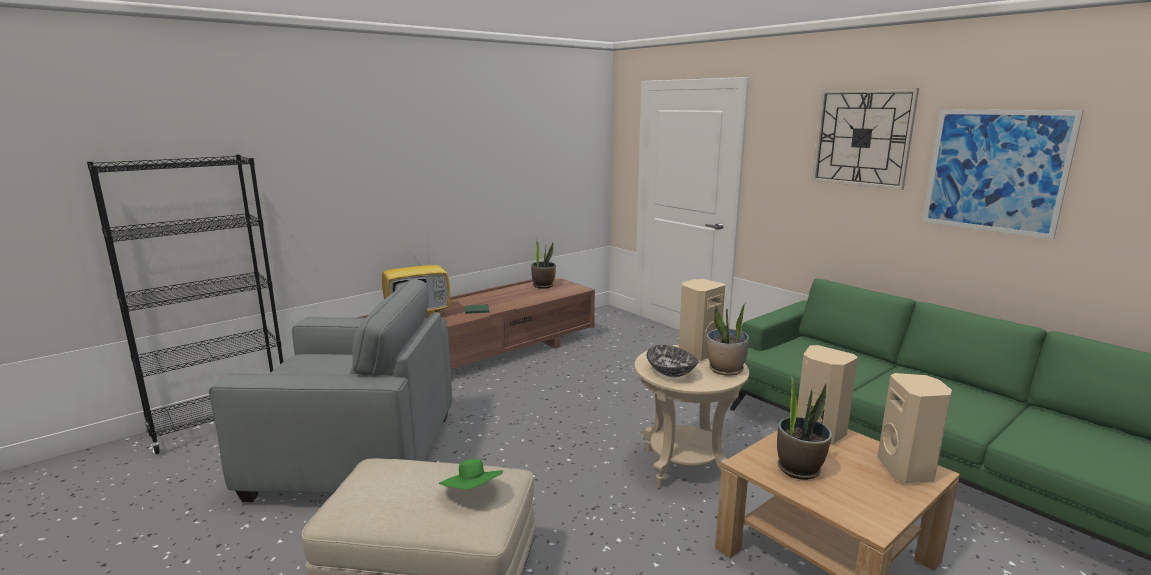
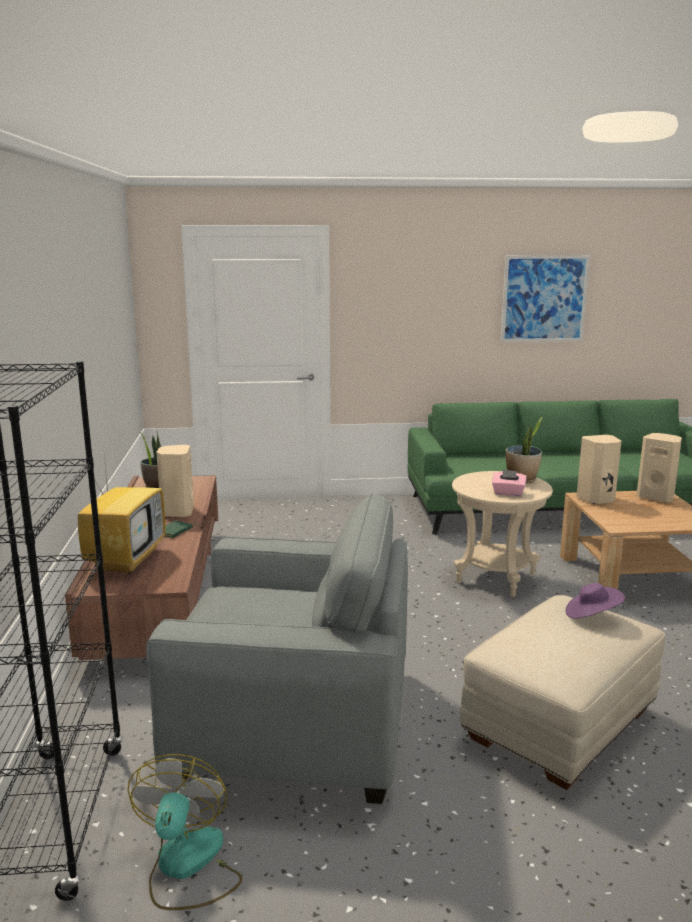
camera: 55 degrees left, 0 degrees up
(188, 476) = (187, 867): none -> fan
(355, 455) = (294, 723): grey armchair -> grey armchair turned 60 degrees clockwise
(473, 493) = (592, 615): green hat -> purple hat
(671, 372) = (508, 493): bowl -> pink tissue box
(697, 353) = (481, 477): beige speaker -> beige speaker (177, 512)
(799, 469) = (635, 518): potted plant -> none
(862, 138) = (447, 279): wall clock -> none

